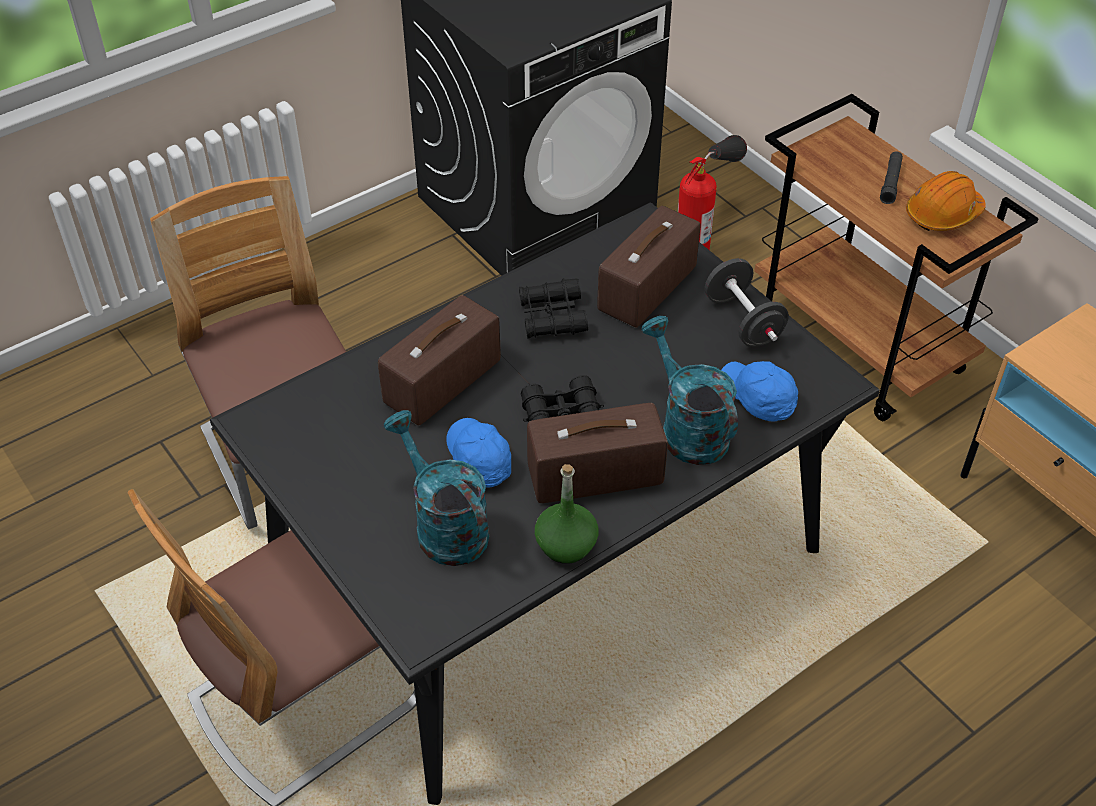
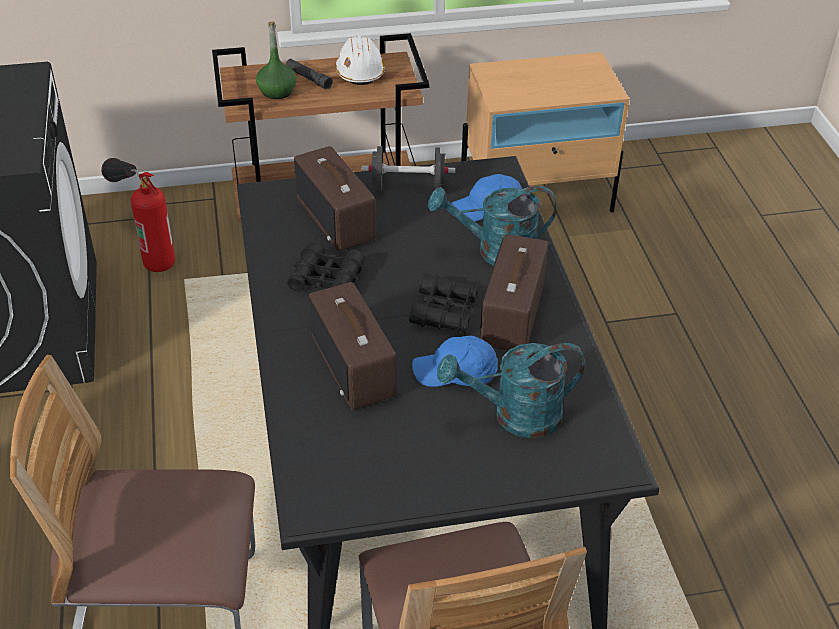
camera: 65 degrees left, 5 degrees down
(566, 544) = (573, 353): green bottle -> green bottle (277, 91)
(943, 214) = (360, 71): orange hard hat -> white hard hat

